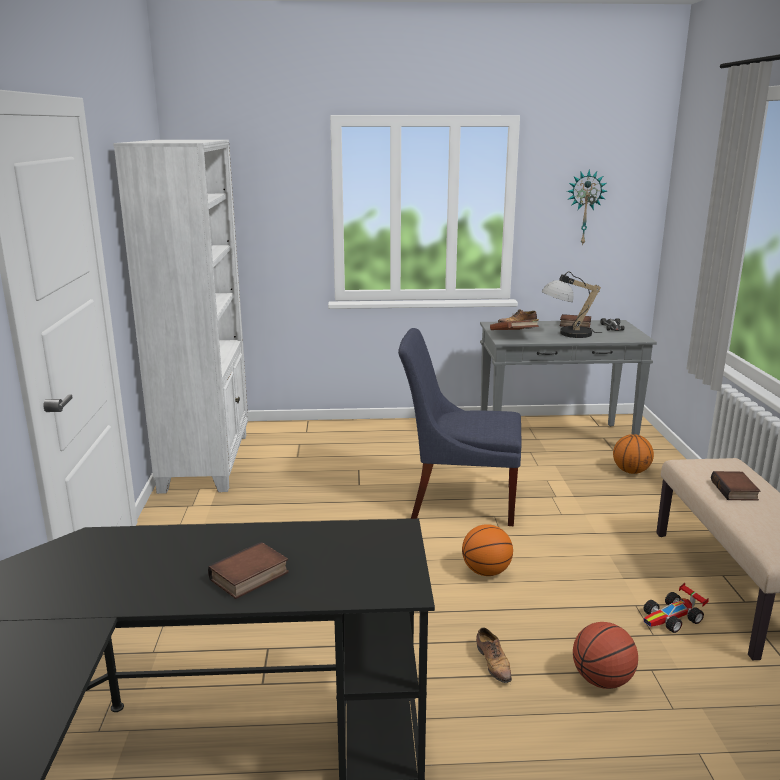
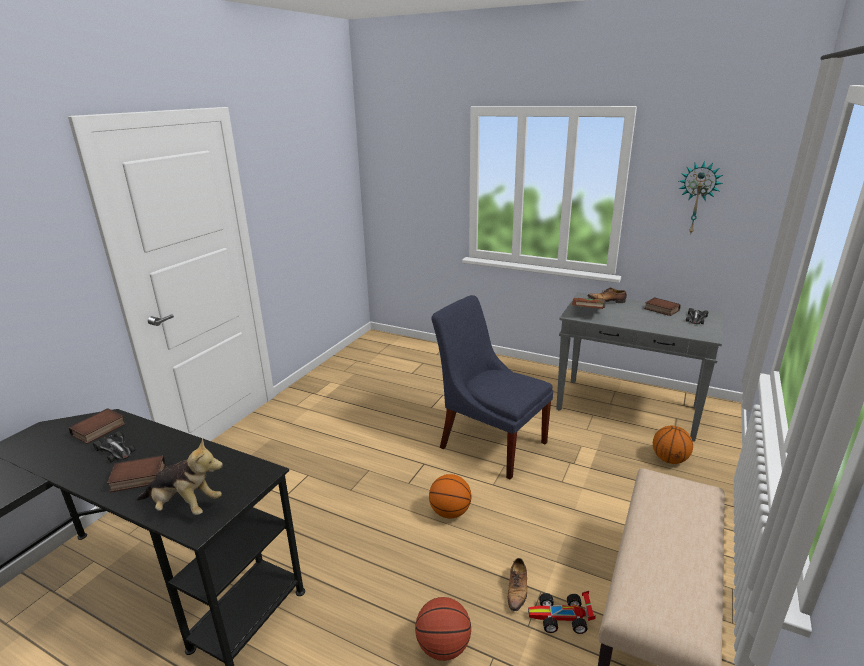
camera: 30 degrees right, 5 degrees up
(165, 563) = (115, 450): none -> toy car
(207, 461) = (353, 362): white bookcase -> none
(356, 580) = (184, 506): none -> plush toy
(493, 663) = (379, 592): shoe -> shoe (517, 589)
(567, 334) = (639, 318): table lamp -> none
(735, 490) = (666, 524): book -> book (99, 430)

